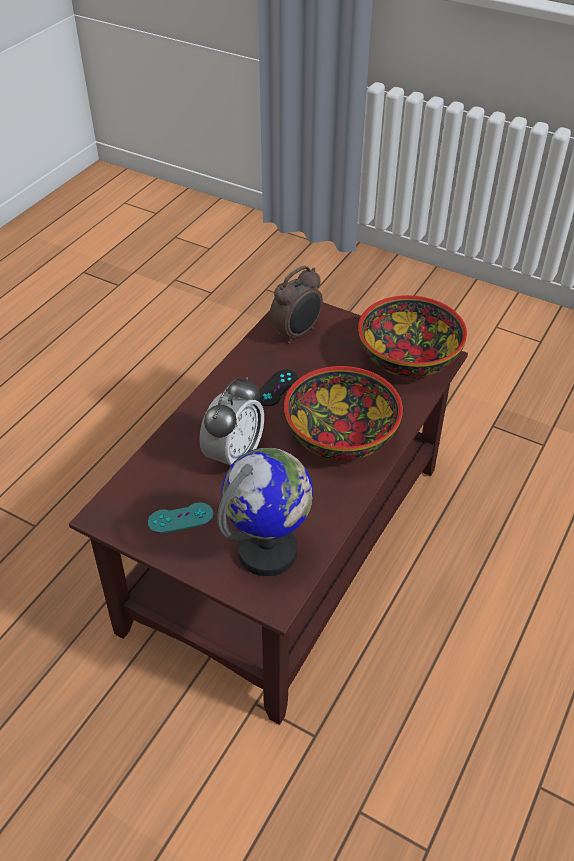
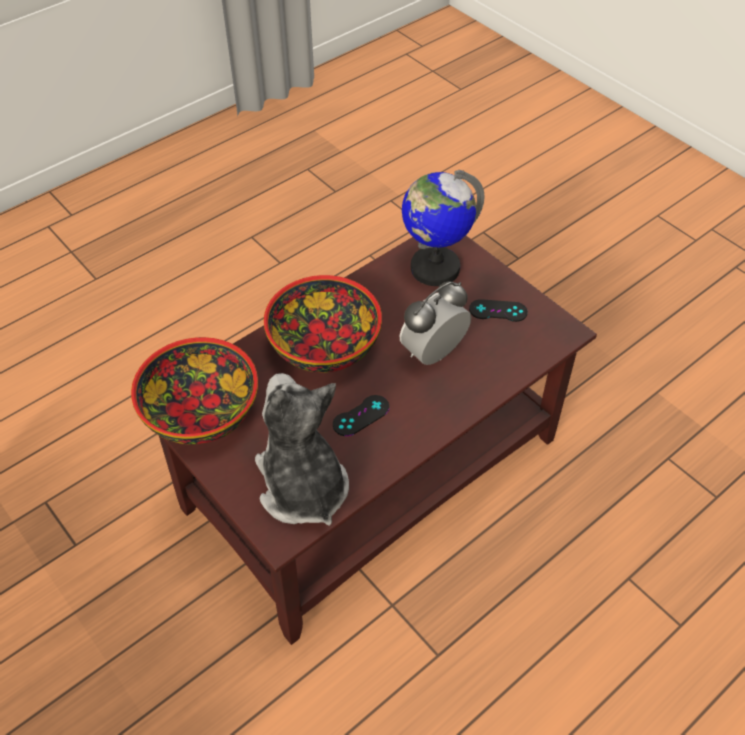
camera: 160 degrees left, 5 degrees up
(180, 518) = (498, 311): turquoise game controller -> black game controller
(297, 333) = (302, 486): alarm clock -> plush toy

